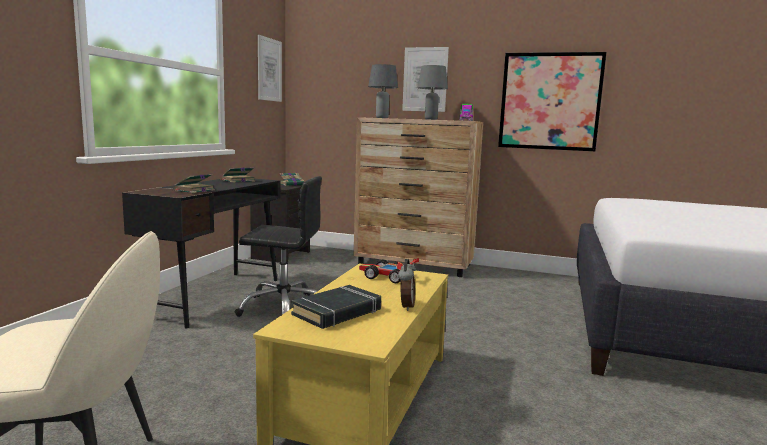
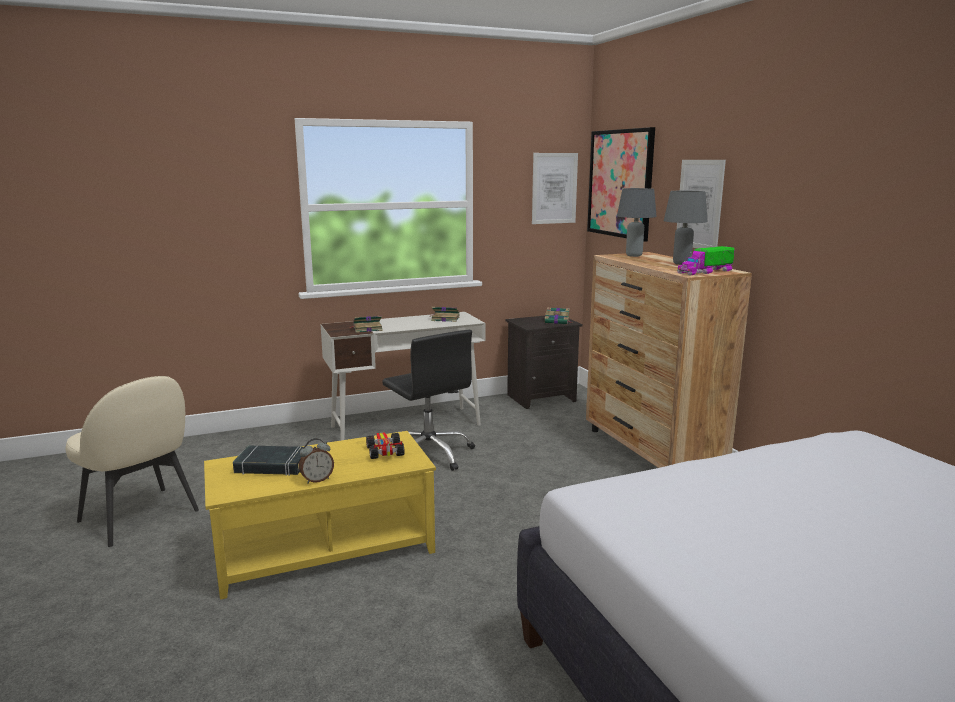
camera: 50 degrees right, 5 degrees up
(215, 296) = (407, 425): black desk -> white desk
(549, 101) = (839, 252): picture -> picture (620, 183)

